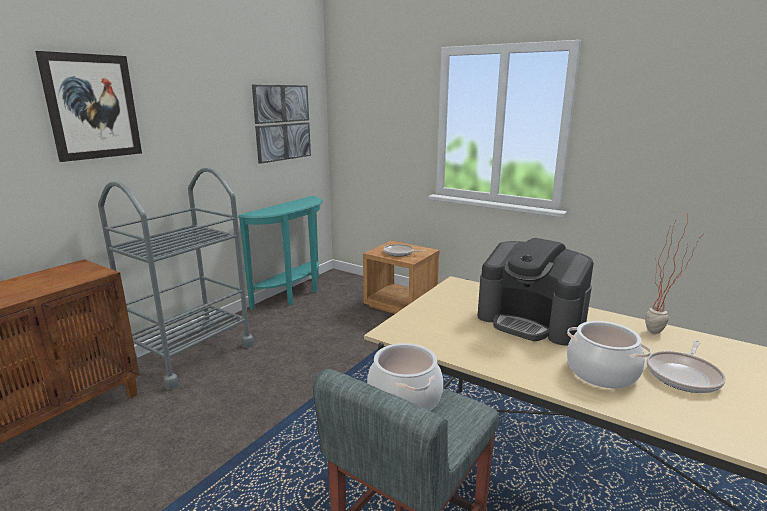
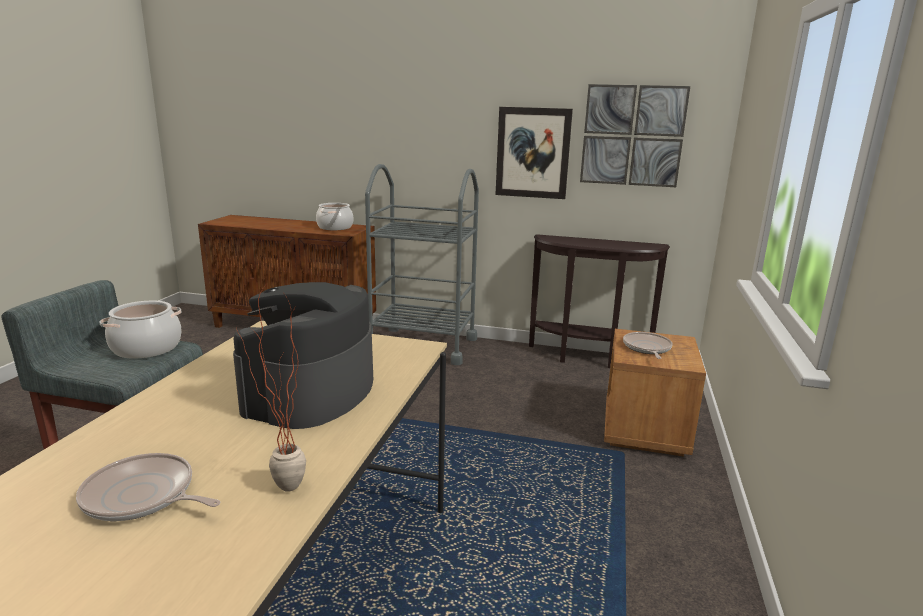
camera: 70 degrees right, 0 degrees up
(92, 107) = (405, 102): picture -> picture (533, 153)
(294, 294) = (588, 358): turquoise console table -> brown console table
(602, 372) = (164, 434): cooking pot -> cooking pot (335, 227)

